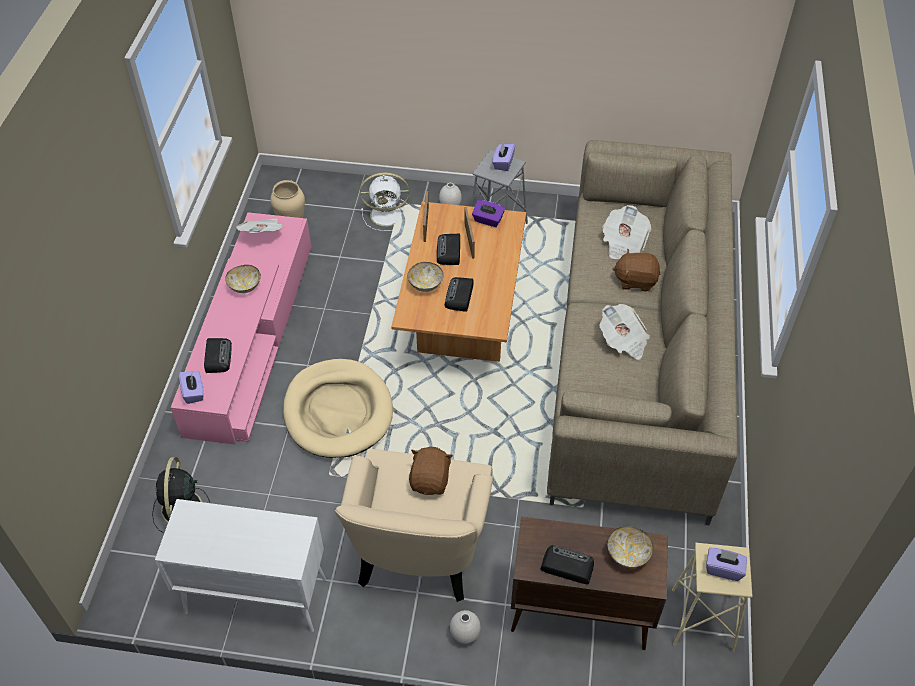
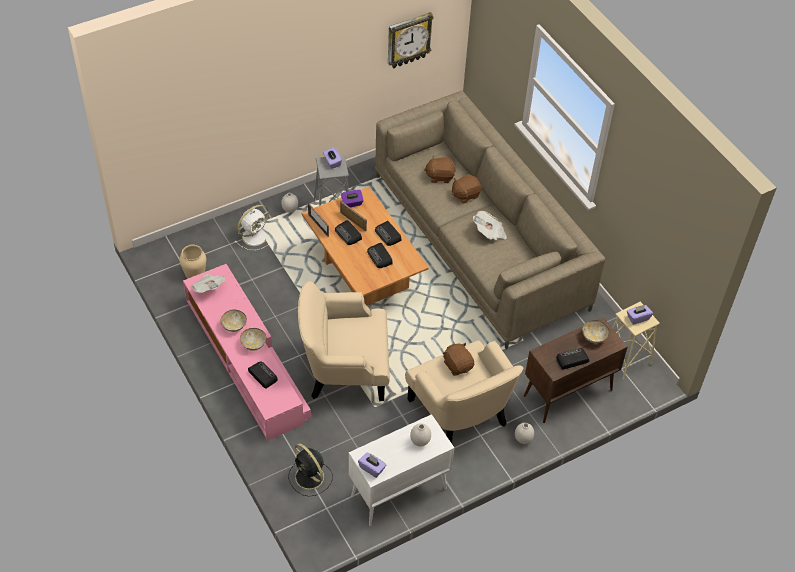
camera: 40 degrees left, 0 degrees up
(194, 392) = (270, 403): purple tissue box -> purple tissue box (372, 468)
(267, 543) = (420, 442): none -> white vase
(338, 411) = (344, 370): beige dog bed -> beige armchair
(426, 285) = (354, 261): bowl -> bowl (253, 344)
(494, 277) = (388, 235): none -> radio
(623, 243) = (440, 176): newspaper -> brown plush toy
(672, 44) = (408, 40): none -> wall clock

